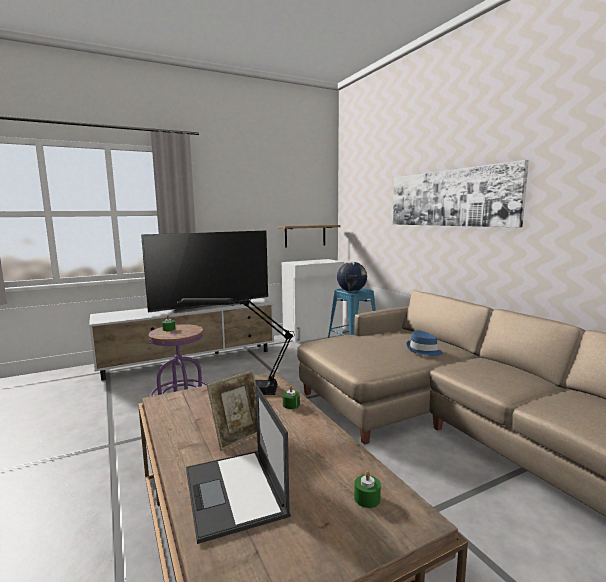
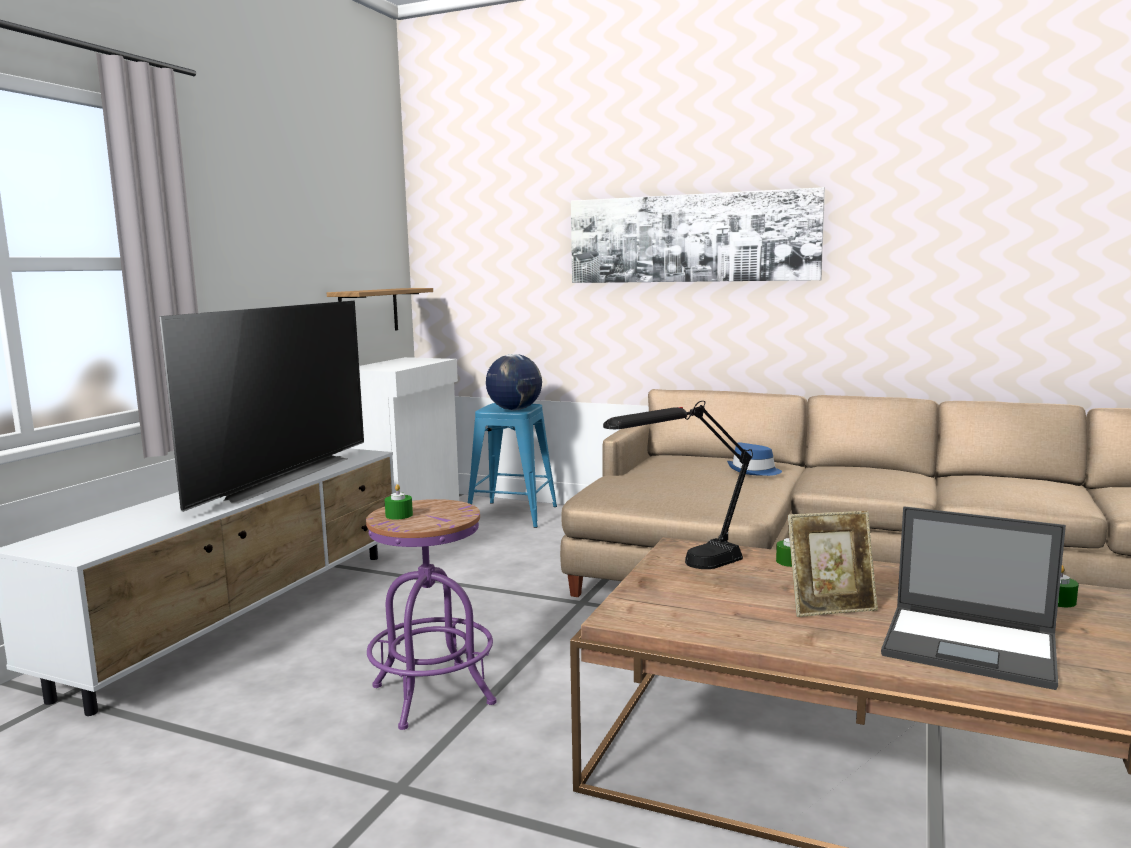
camera: 40 degrees left, 0 degrees up
(238, 436) = (830, 607): picture frame -> picture frame turned 75 degrees clockwise

